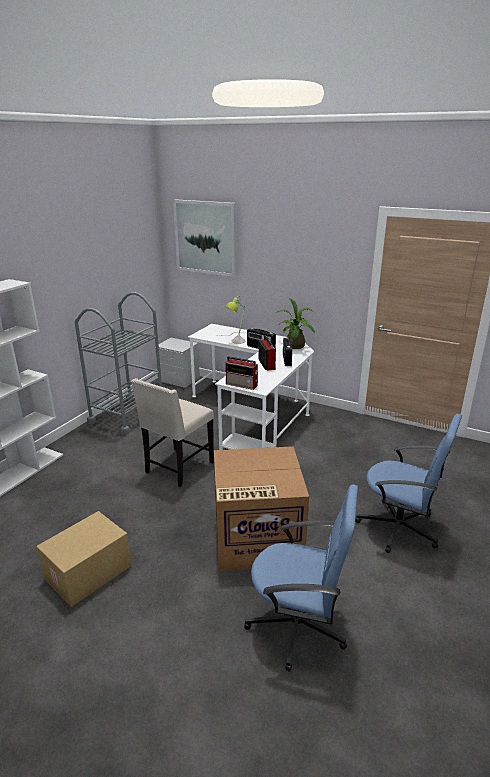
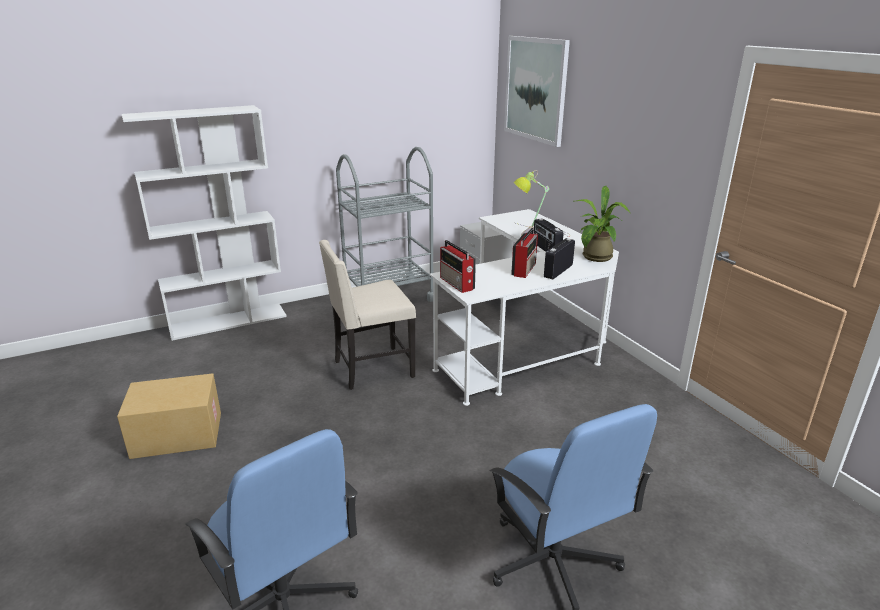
camera: 35 degrees right, 0 degrees up
(256, 539) = (358, 481): cardboard box -> none

